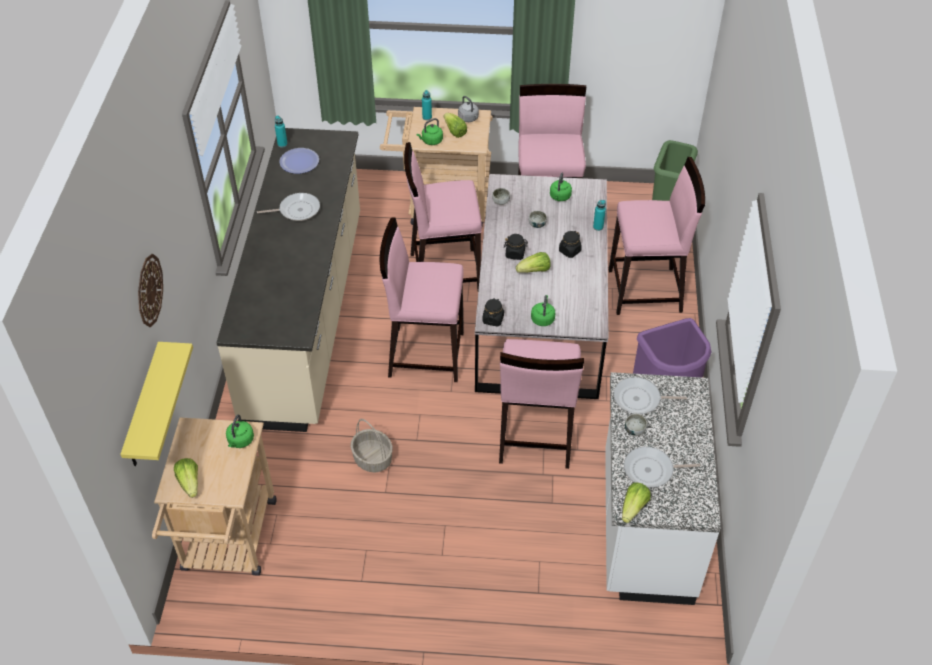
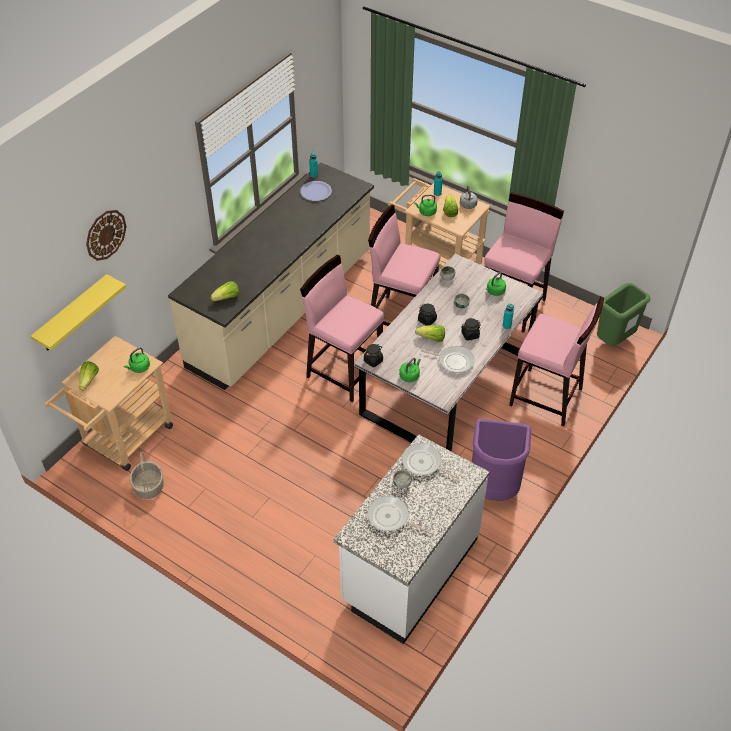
camera: 30 degrees right, 0 degrees up
(297, 210) = (288, 225): frying pan -> frying pan (453, 361)
(372, 459) = (254, 429): basket -> basket (148, 486)
(534, 436) = (378, 466): pink stool -> none
(633, 508) = (355, 537): lettuce -> lettuce (227, 298)

